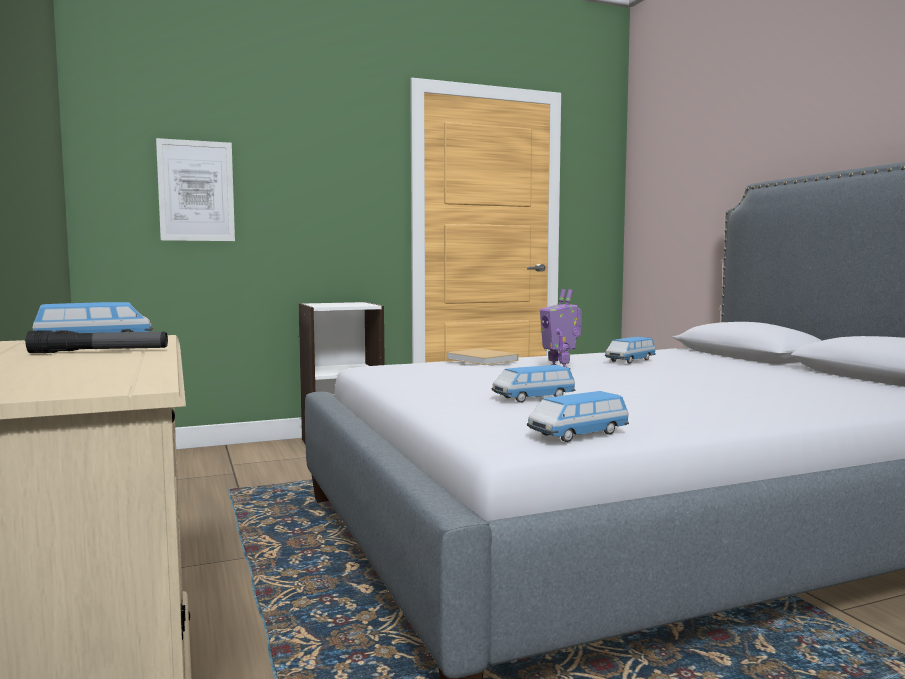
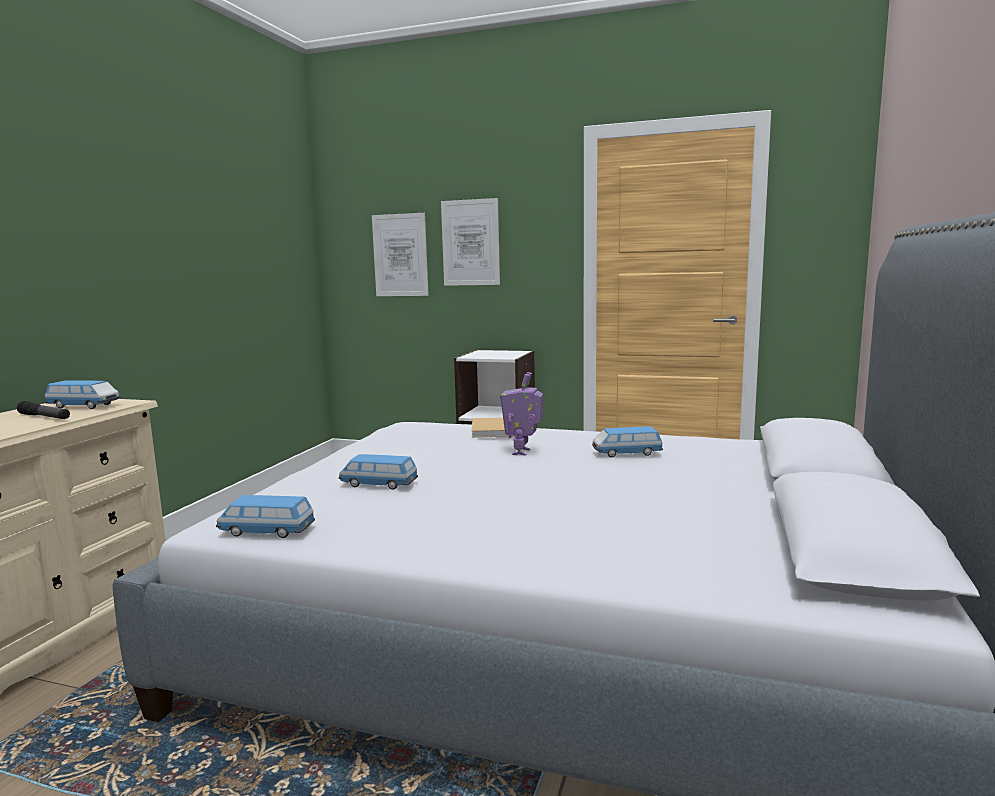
camera: 40 degrees right, 5 degrees up
(289, 182) = (470, 242): none -> picture

